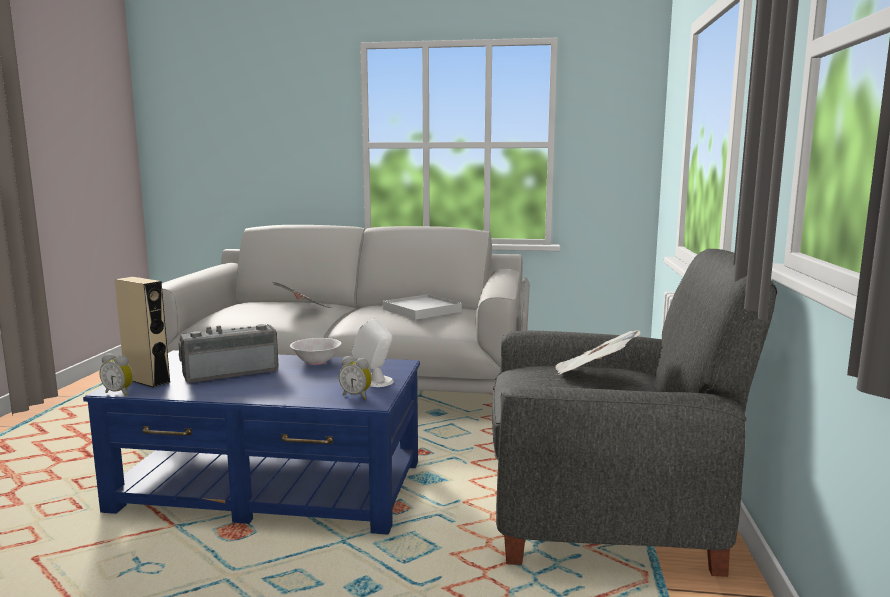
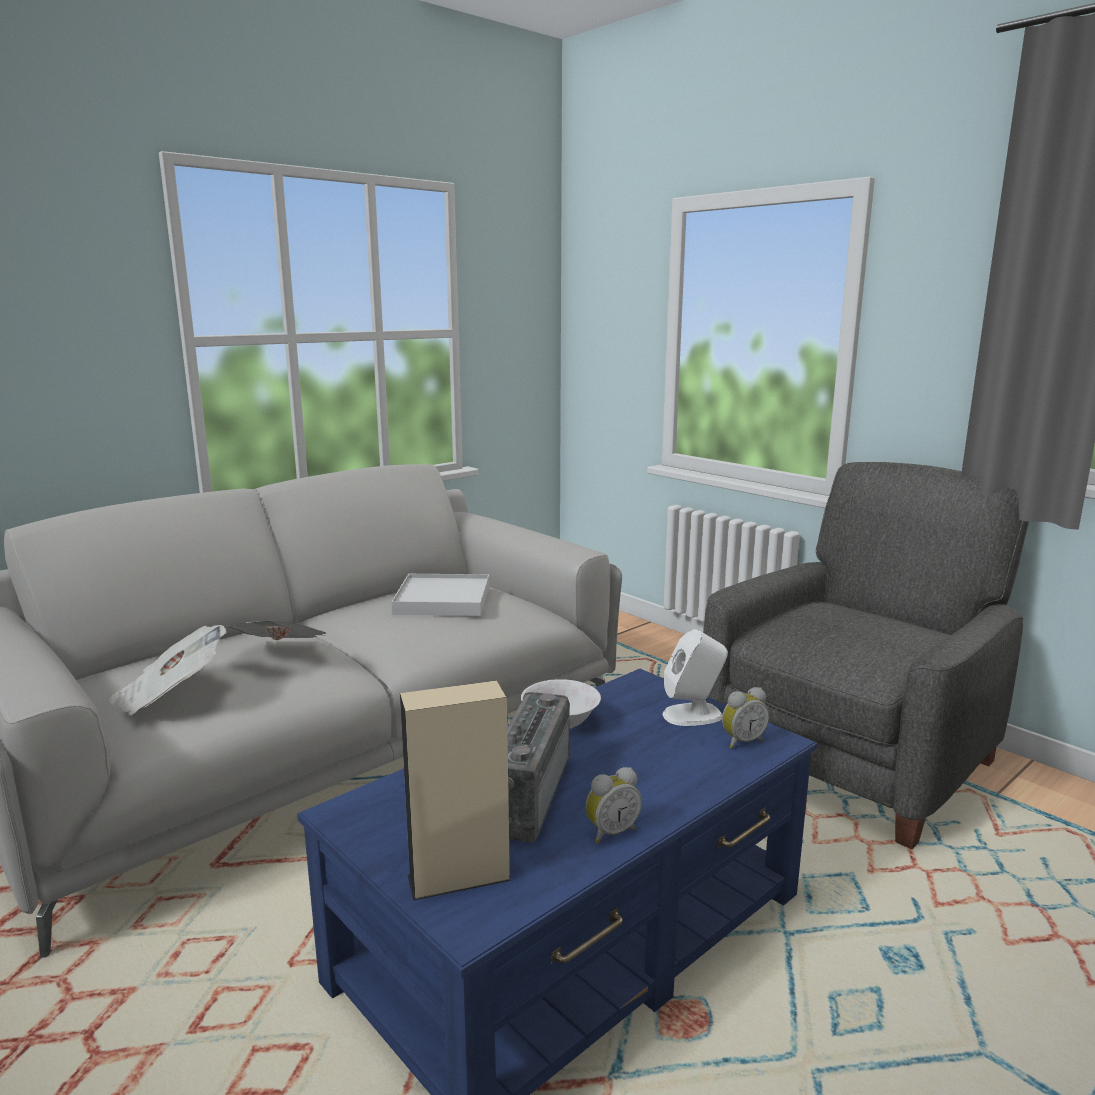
camera: 50 degrees left, 5 degrees up
(120, 392) = (499, 921): alarm clock -> alarm clock (611, 832)
(593, 374) = (836, 618): newspaper -> newspaper (170, 696)

